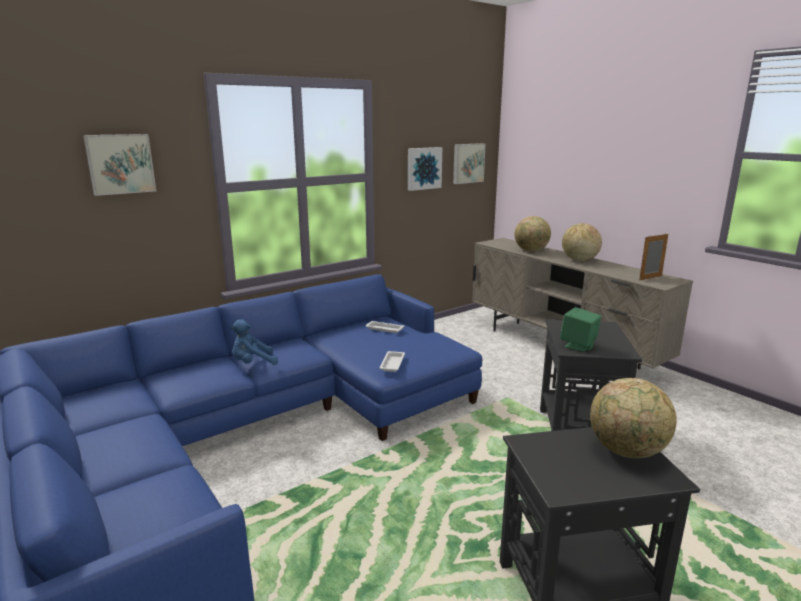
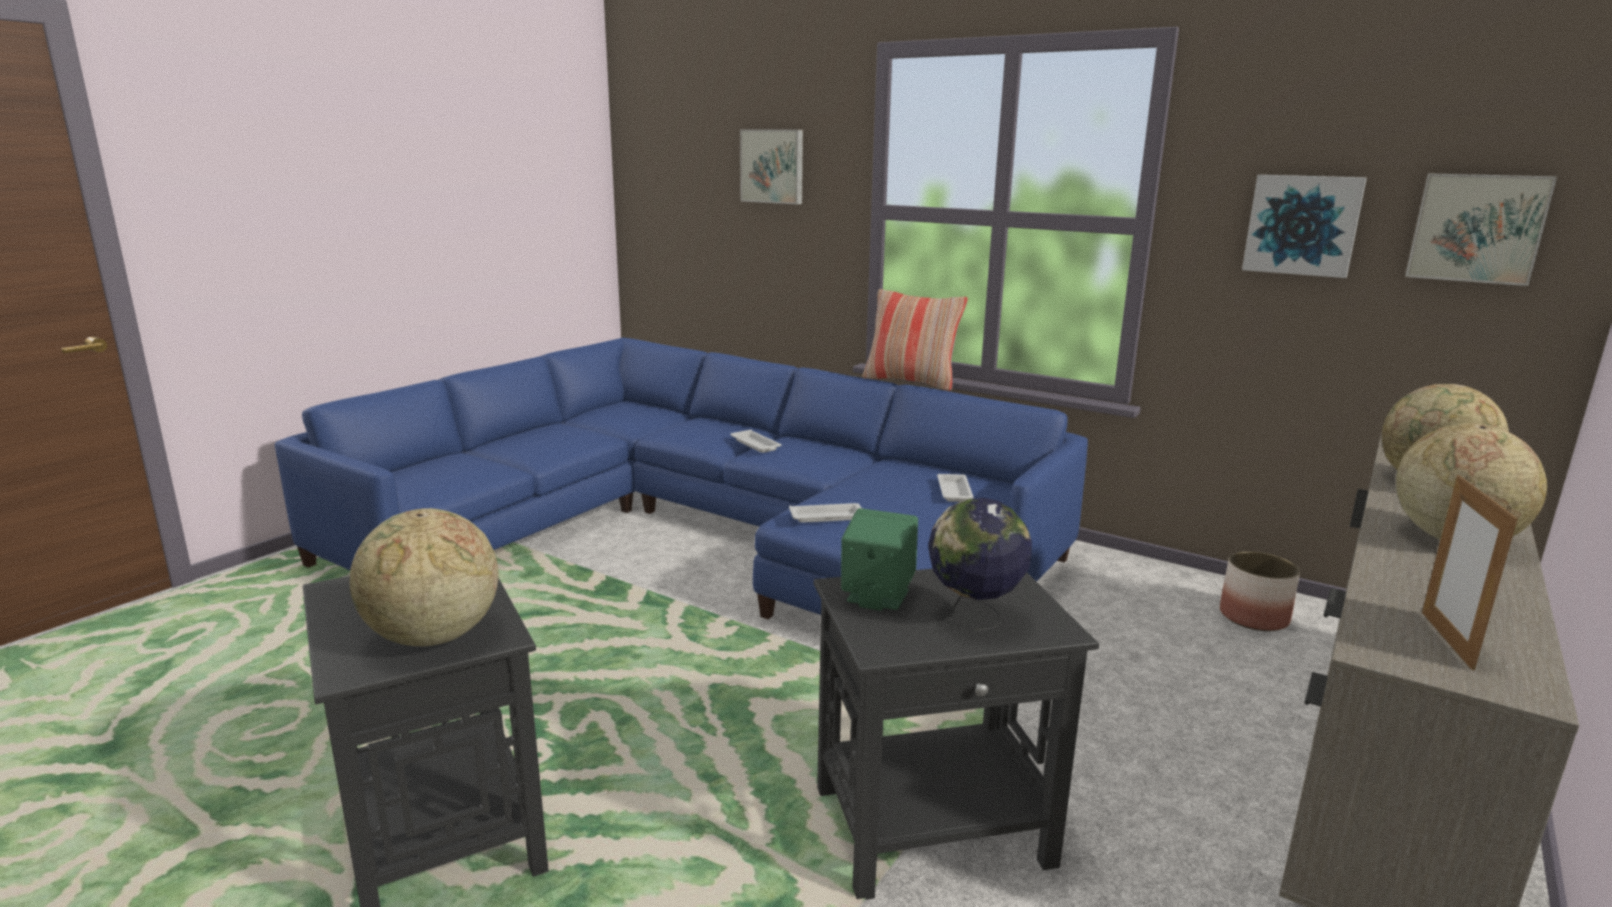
camera: 70 degrees right, 0 degrees up
(252, 363) = (756, 445): blue plush toy -> white tray
(293, 288) = (911, 382): none -> pillow
(453, 331) = (1254, 617): none -> planter
(599, 334) = (974, 619): none -> globe
(650, 278) = (1446, 640): picture frame -> picture frame turned 120 degrees counterclockwise

